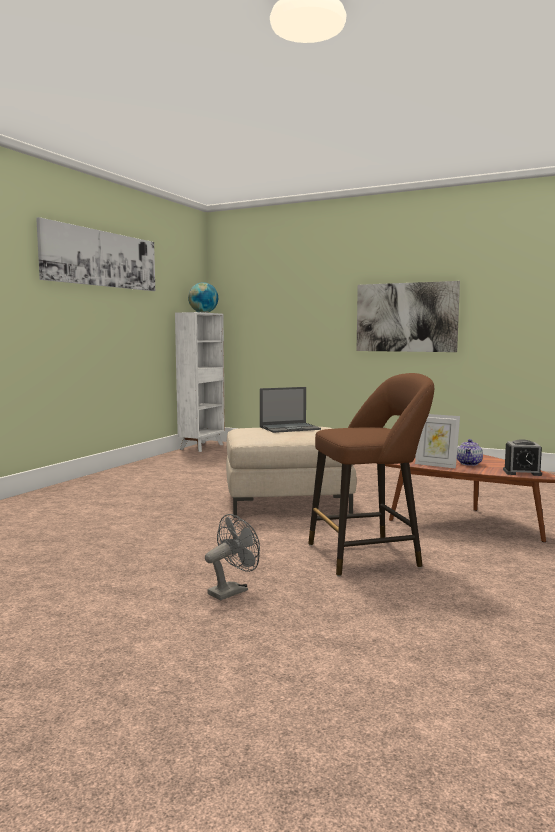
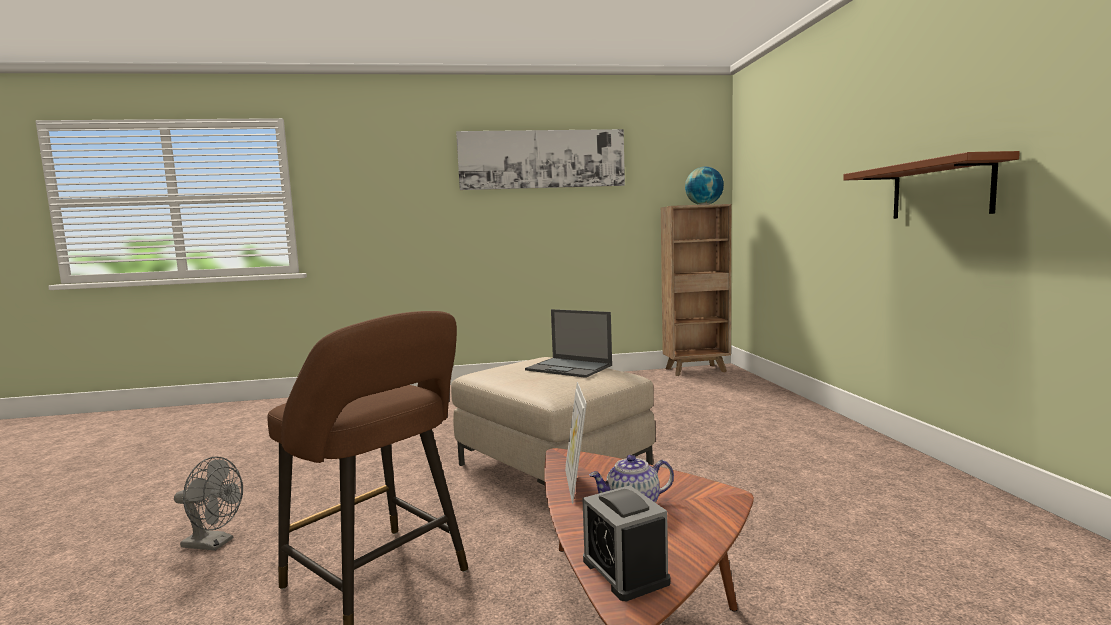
camera: 55 degrees right, 0 degrees up
(202, 447) = (696, 370): white bookcase -> brown bookcase
(406, 317) = (941, 190): picture -> brown shelf

